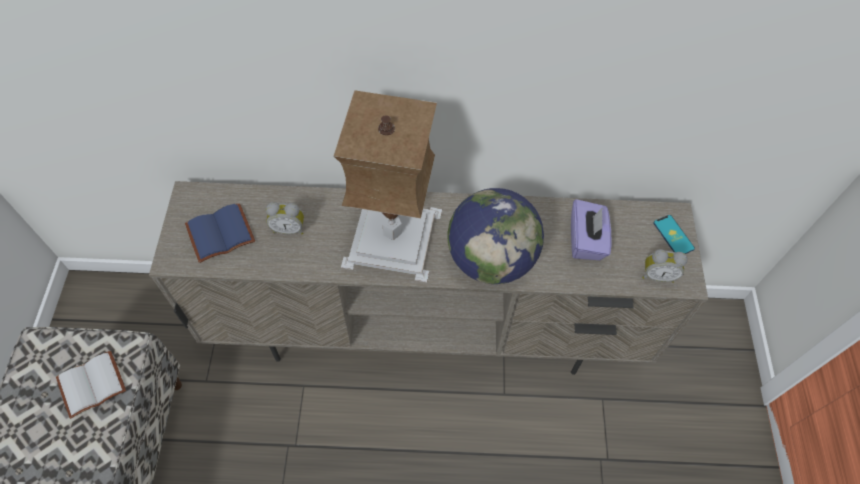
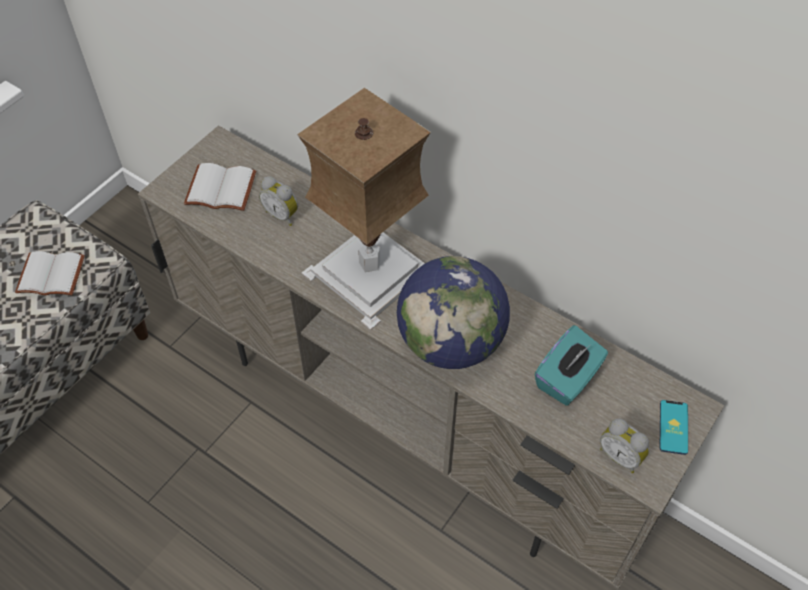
camera: 35 degrees right, 5 degrees down
(220, 235) = (219, 190): blue book -> white book
(586, 240) = (567, 379): purple tissue box -> turquoise tissue box

